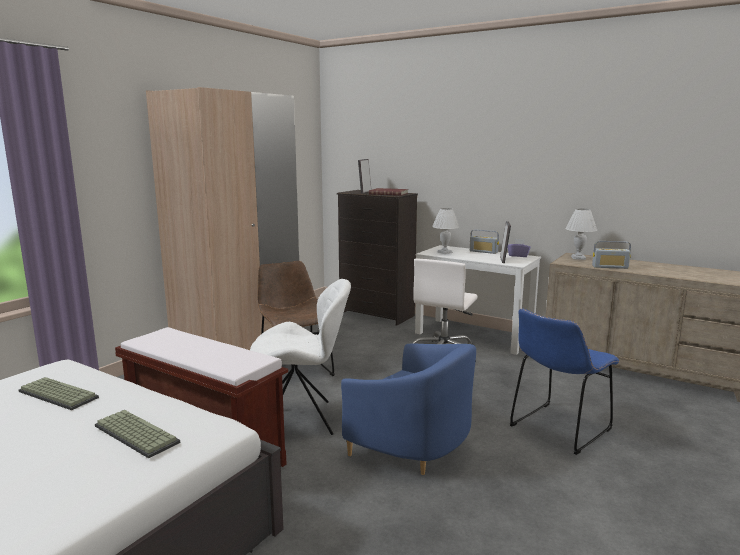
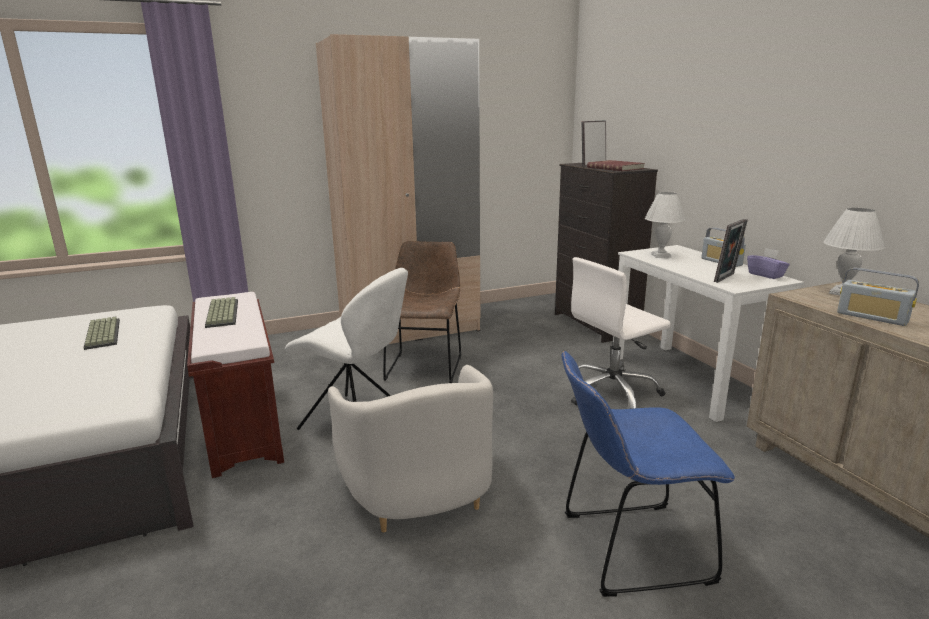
camera: 35 degrees right, 5 degrees up
(134, 434) = (67, 385): keyboard -> keyboard (221, 313)
(412, 446) = (419, 493): blue armchair -> white armchair

